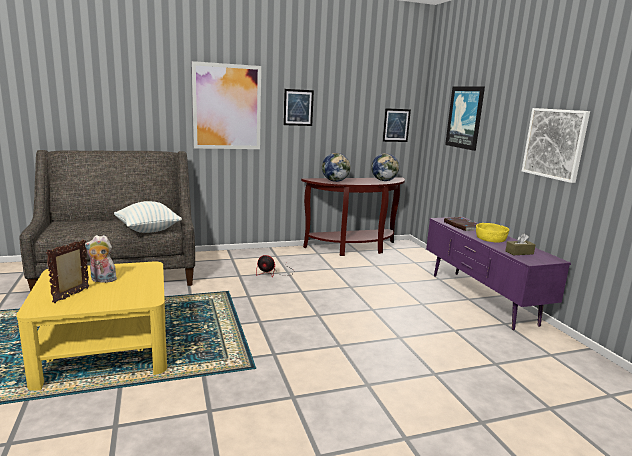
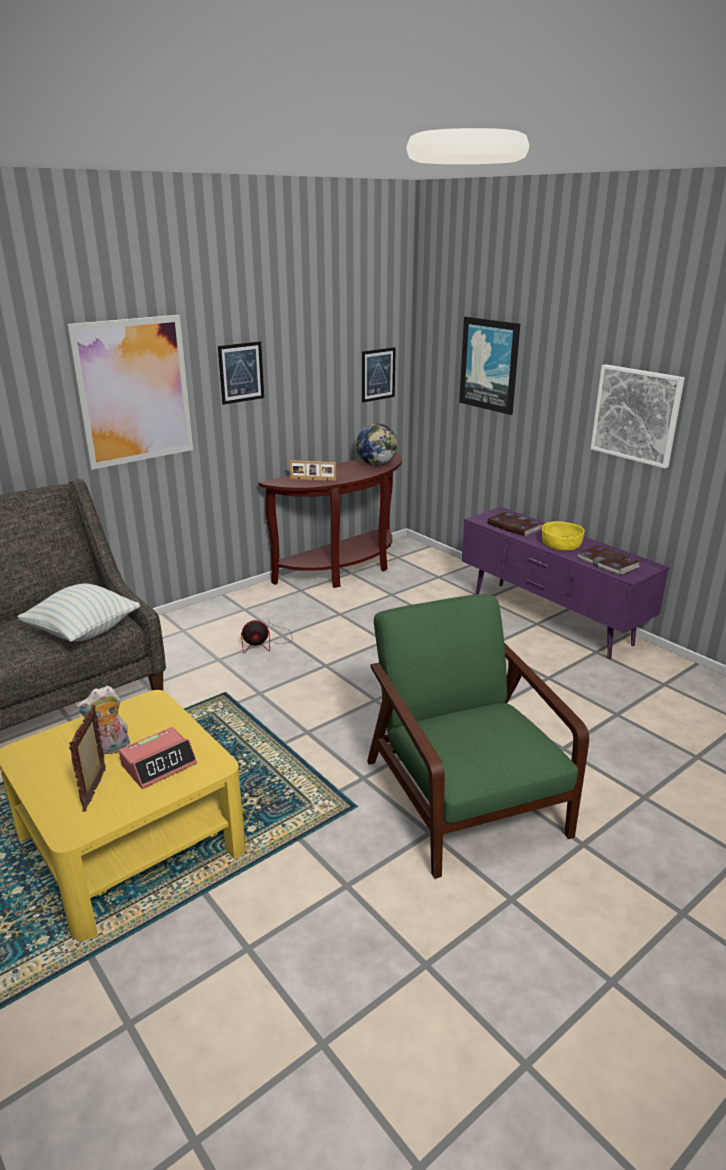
camera: 20 degrees left, 10 degrees up
(119, 292) = (159, 764): none -> alarm clock
(334, 381) = (462, 795): none -> green armchair
(335, 181) = (313, 479): globe -> picture frame
(519, 252) = (608, 563): brown tissue box -> book

